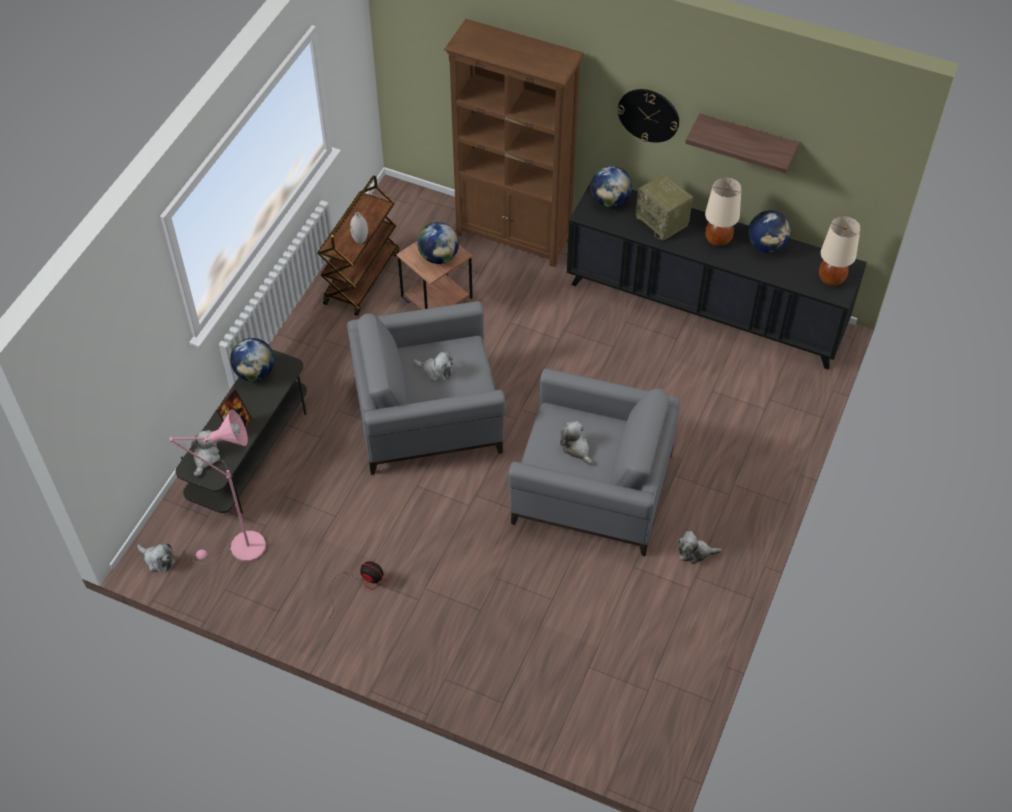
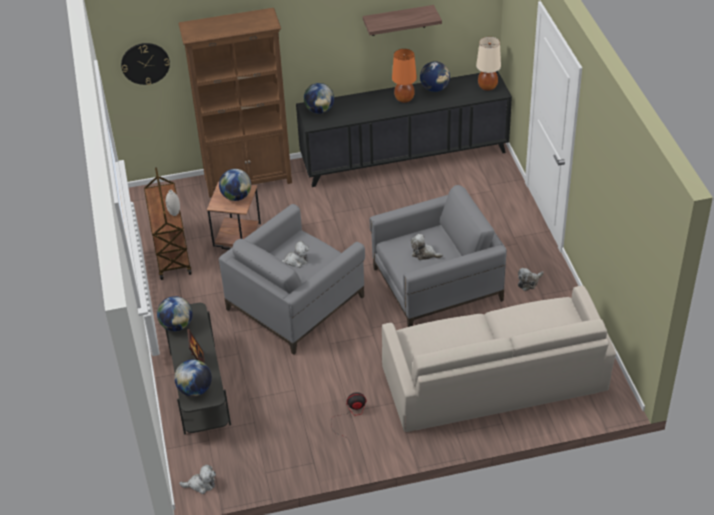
camera: 35 degrees left, 10 degrees down
(206, 457) = (195, 389): plush toy -> globe
(241, 549) = (252, 444): pink floor lamp -> none
(544, 644) = (494, 379): none -> beige sofa
(648, 115) = (326, 35): wall clock -> wall clock (145, 63)
(663, 221) = (362, 105): radio -> none
(717, 239) = (404, 99): beige table lamp -> orange table lamp

